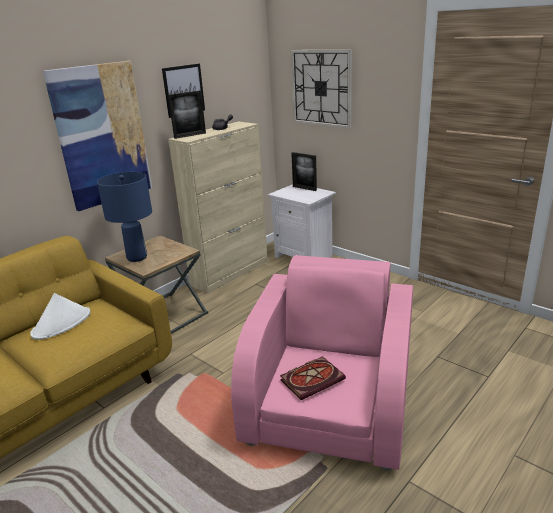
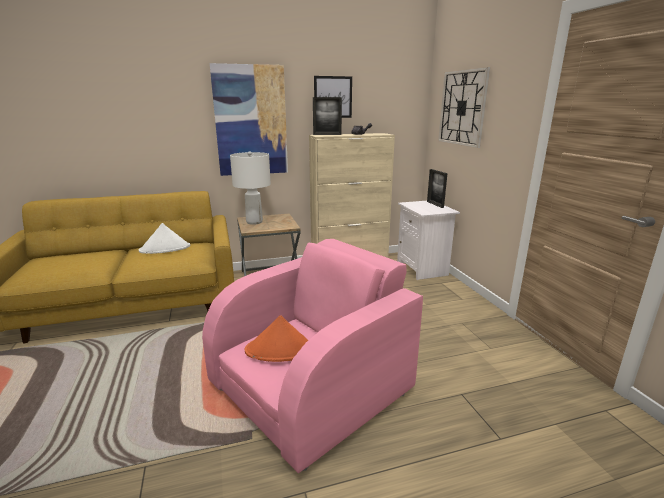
camera: 30 degrees right, 5 degrees down
(136, 257) = (254, 222): blue table lamp -> white table lamp
(313, 379) = (281, 350): book -> orange hat

